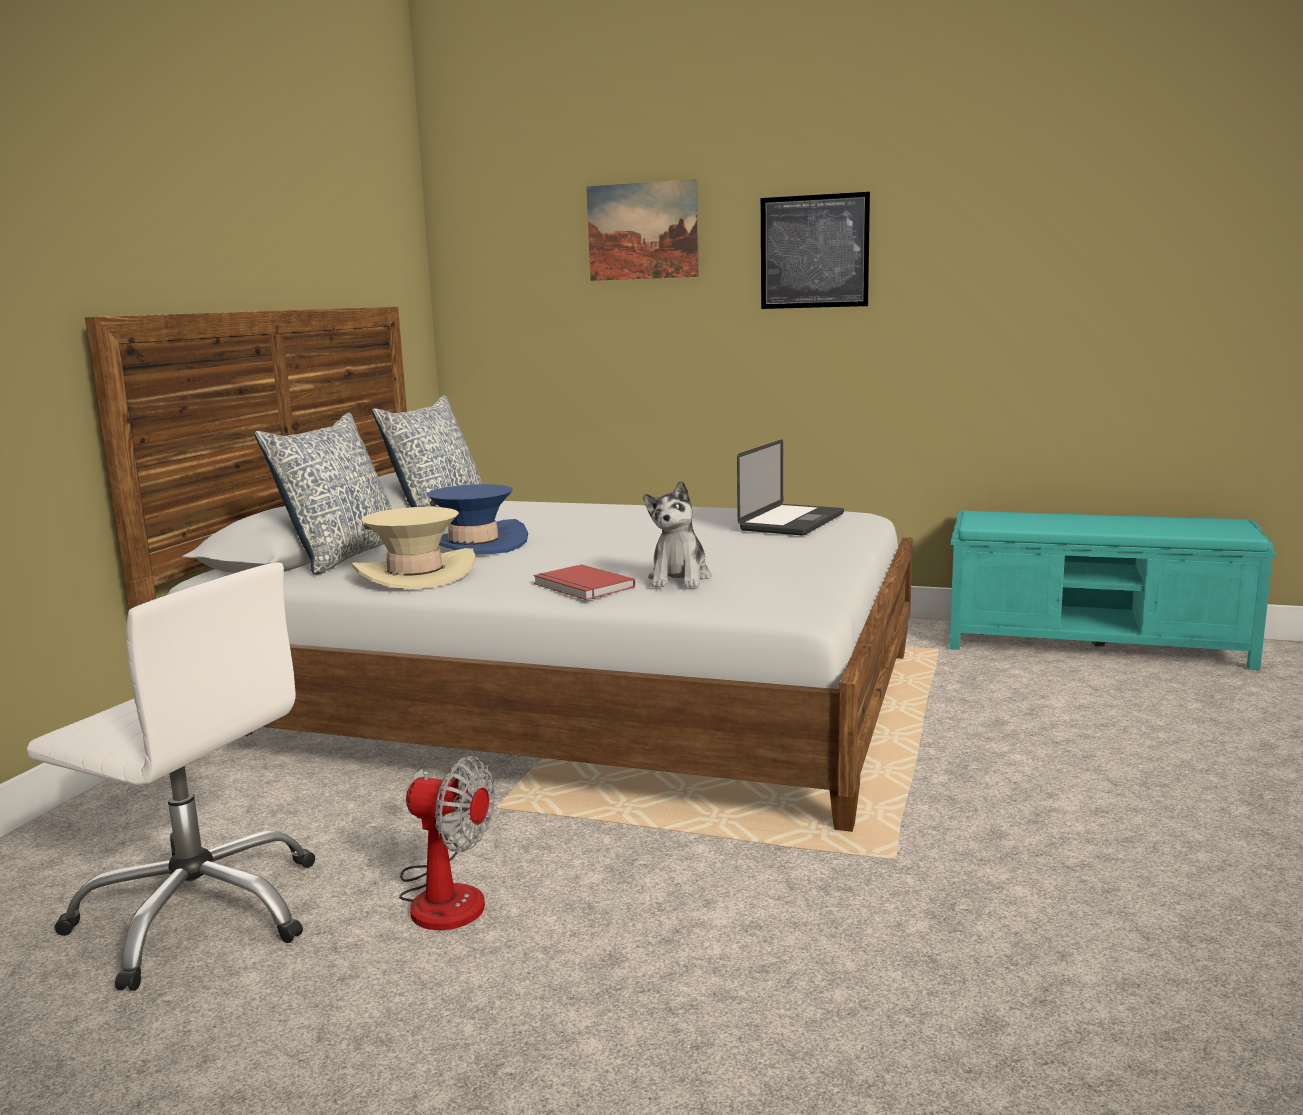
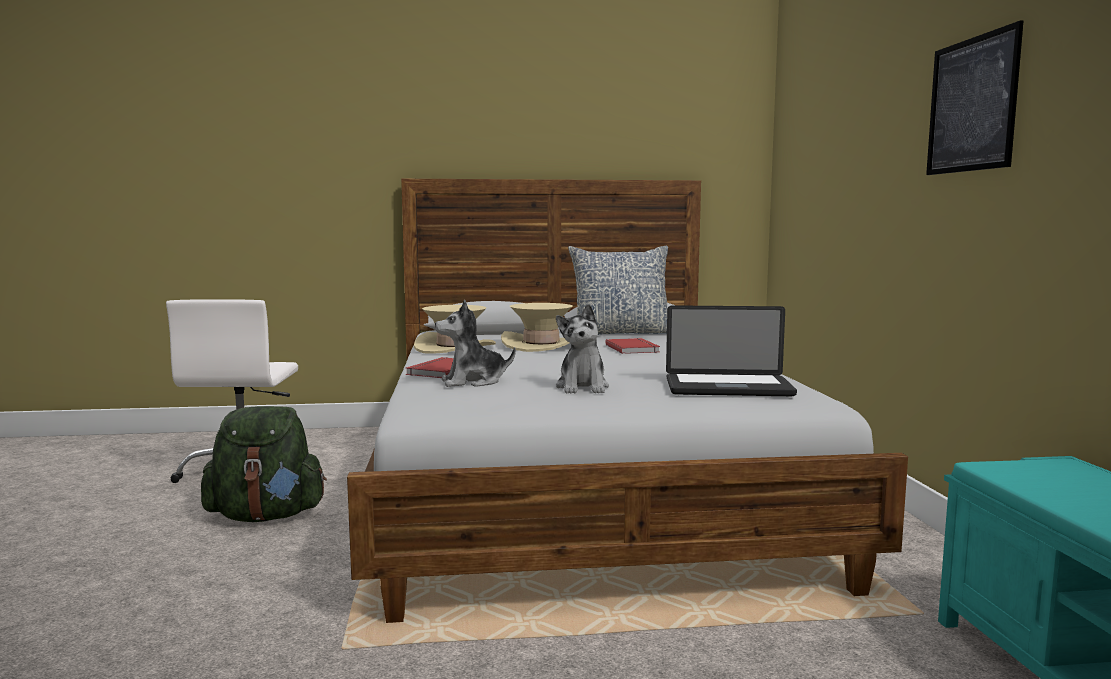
camera: 65 degrees right, 5 degrees down
(342, 555) = (492, 335): pillow -> none
(444, 894) = (267, 516): fan -> green backpack
(473, 544) = (541, 345): blue hat -> beige hat
(550, 522) = (633, 348): none -> red book
(642, 231) = (864, 102): picture -> none
(738, 553) = (582, 387): none -> plush toy

